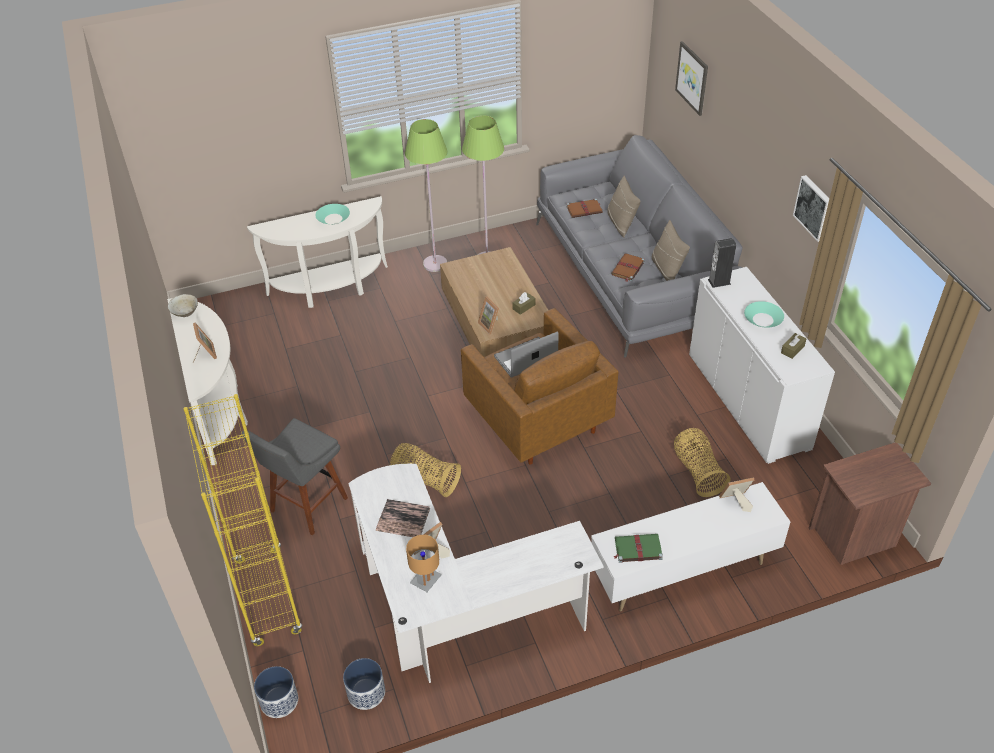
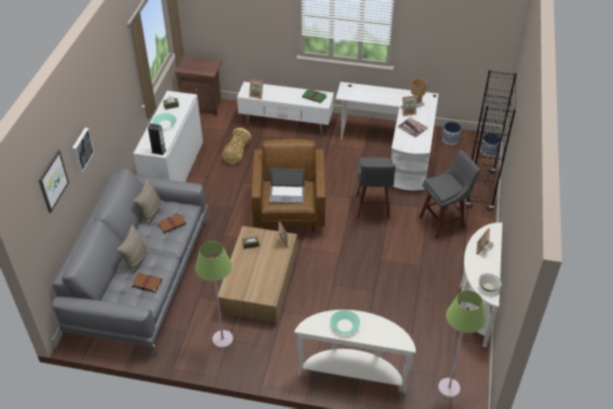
camera: 150 degrees left, 0 degrees up
(267, 596) = (480, 190): yellow bookcase -> black bookcase
(425, 479) = (372, 208): basket -> grey stool
(435, 264) = (261, 356): green floor lamp -> green floor lamp (449, 388)
(814, 207) = (121, 74): picture -> picture (81, 149)

